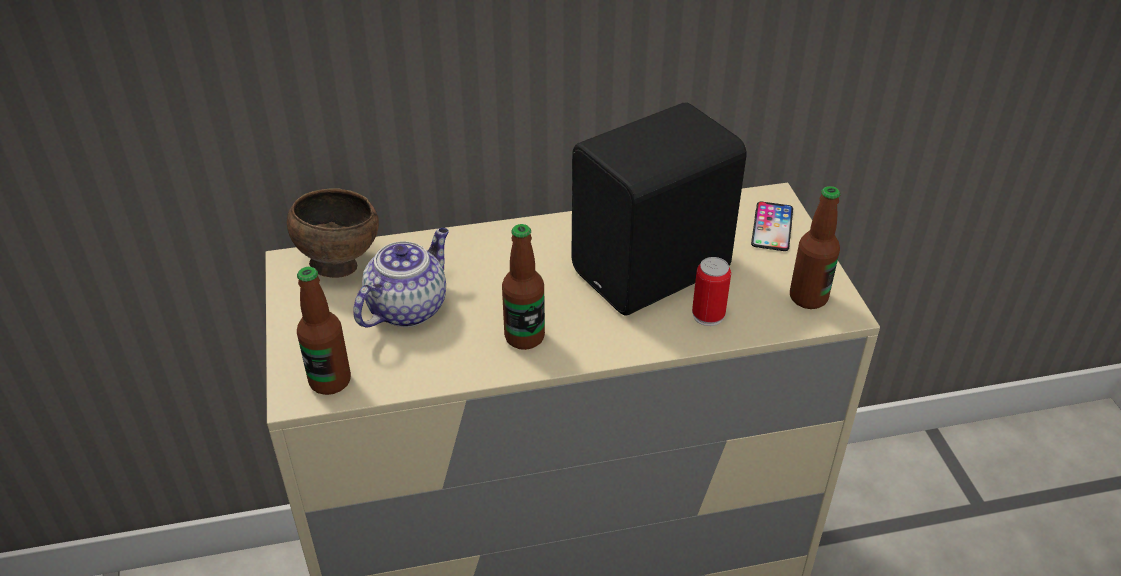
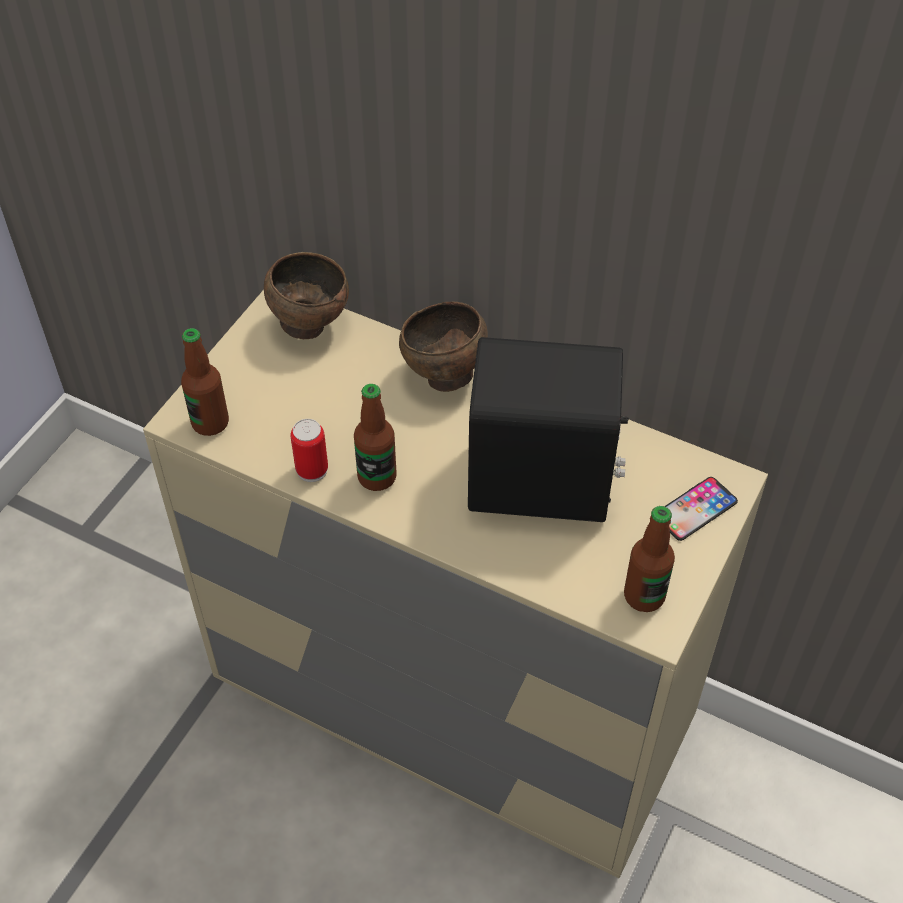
camera: 40 degrees right, 10 degrees up
(408, 307) = (321, 395): teapot -> none
(495, 242) = (443, 377): none -> brown bowl
(708, 315) = (539, 554): can -> can (312, 469)

